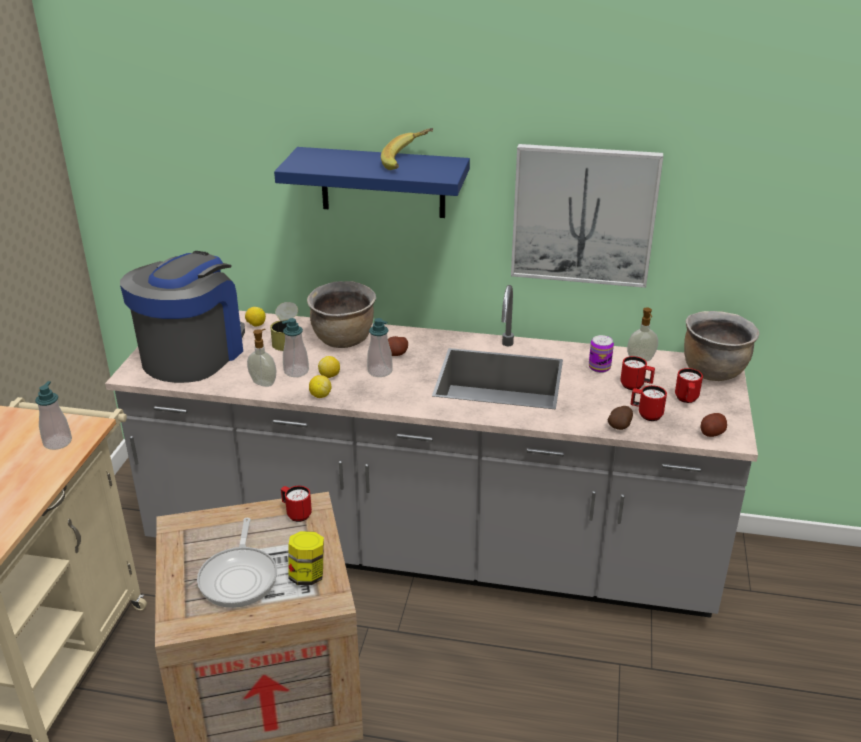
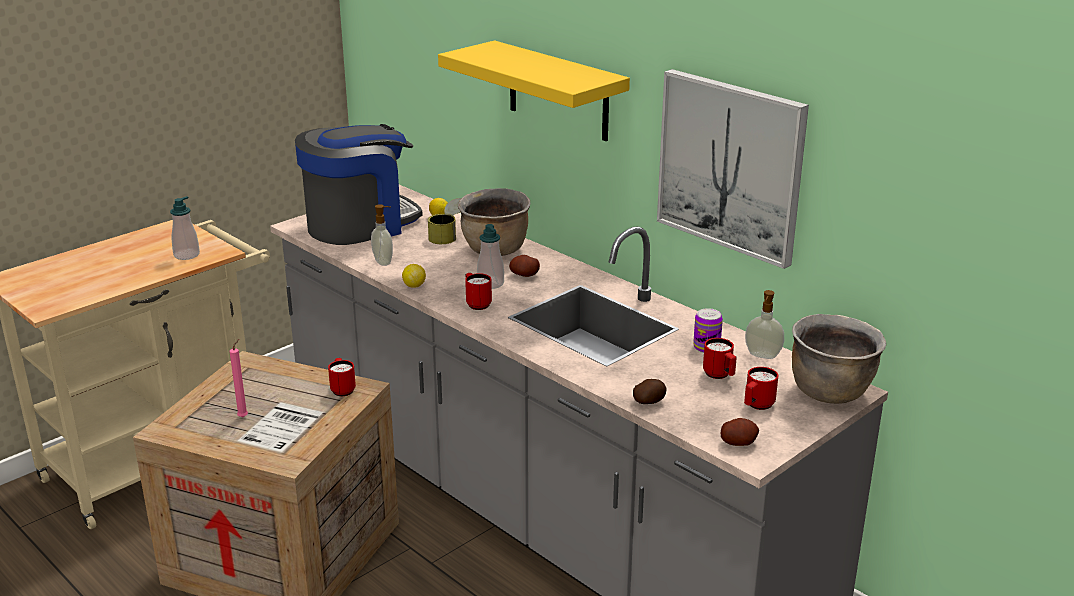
camera: 35 degrees right, 5 degrees down
(239, 577) = (244, 416): frying pan -> pink candle
(296, 371) = (421, 261): soap dispenser -> none
(307, 575) = (293, 436): jar -> none
(330, 376) = (443, 274): lemon -> none
(383, 182) = (558, 91): blue shelf -> yellow shelf
(408, 163) = (562, 70): banana -> none
(646, 415) = (691, 402): red mug -> red mug (476, 303)

